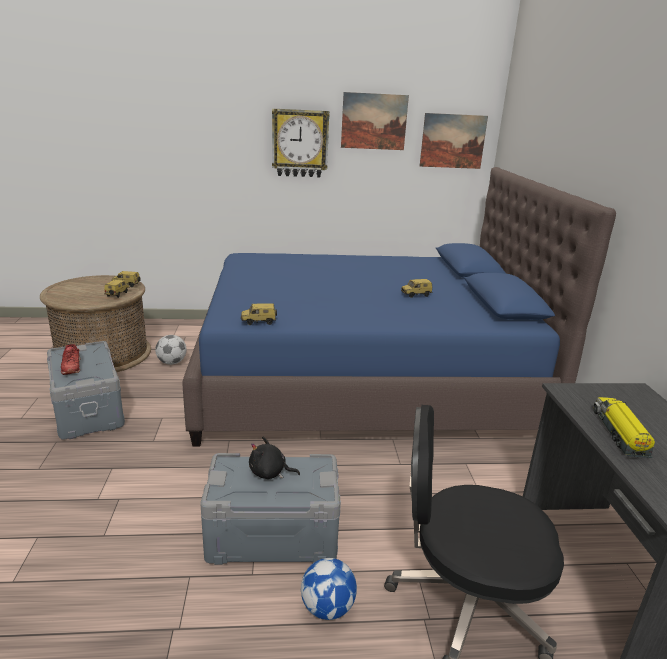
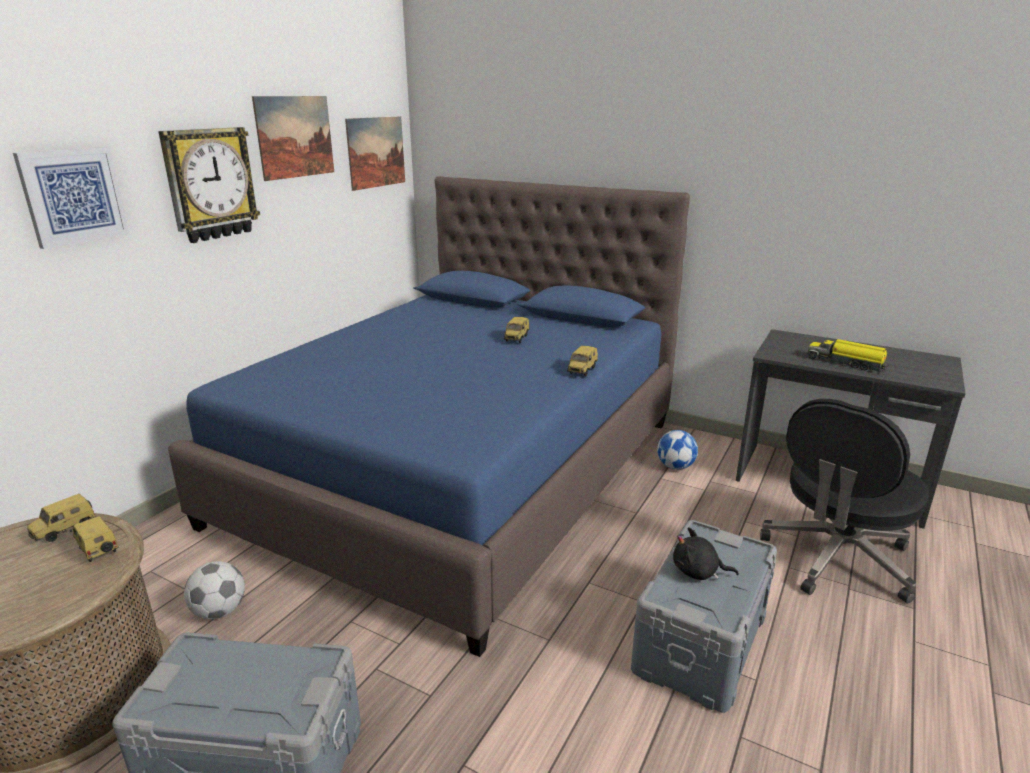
camera: 55 degrees left, 0 degrees up
(71, 367) = (233, 700): red shoe -> none
(217, 137) = (73, 196): none -> picture
(259, 322) = (500, 435): toy car -> toy car (582, 371)
(270, 473) = (698, 572): black plush toy -> black plush toy turned 60 degrees clockwise
(327, 608) = (820, 641): football -> football (675, 467)

